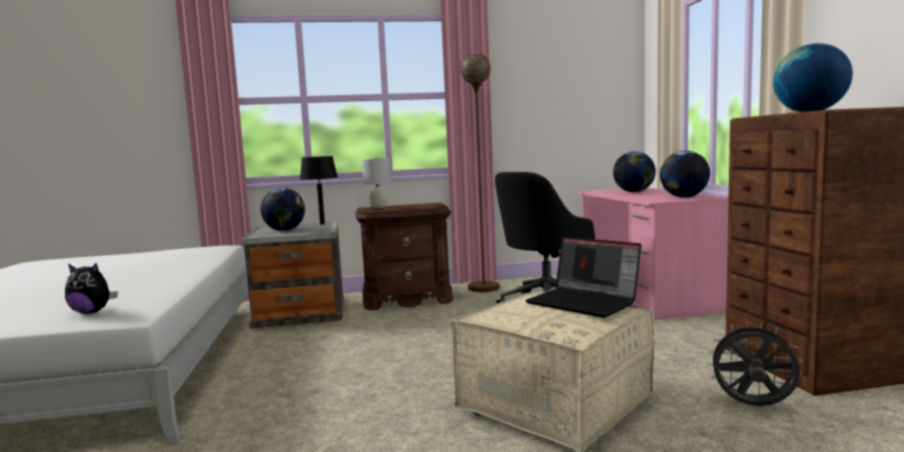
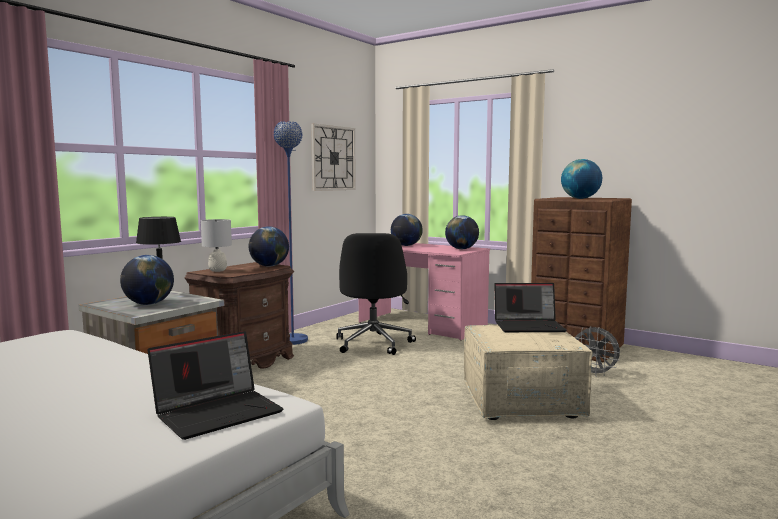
camera: 45 degrees left, 0 degrees up
(92, 312) = (219, 412): plush toy -> laptop
(430, 206) = (269, 266): none -> globe
(484, 288) = (293, 340): brown floor lamp -> blue floor lamp
(568, 90) = (333, 158): none -> wall clock
(753, 407) = (594, 374): grey fan -> grey fan turned 120 degrees counterclockwise

